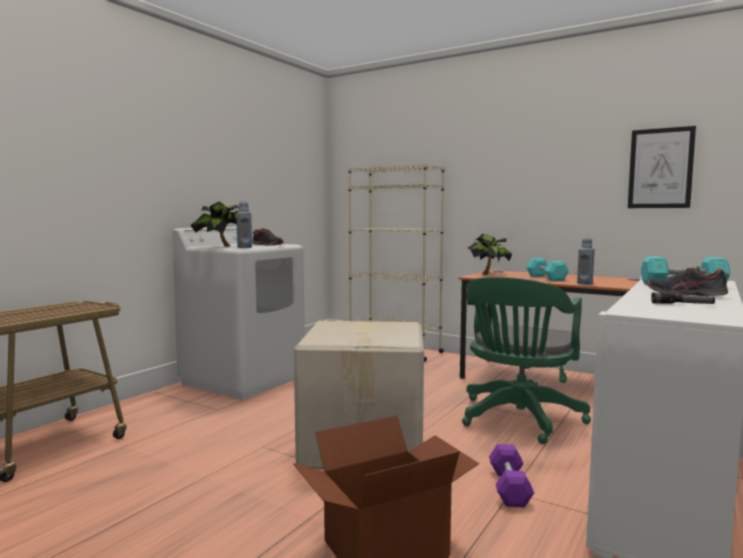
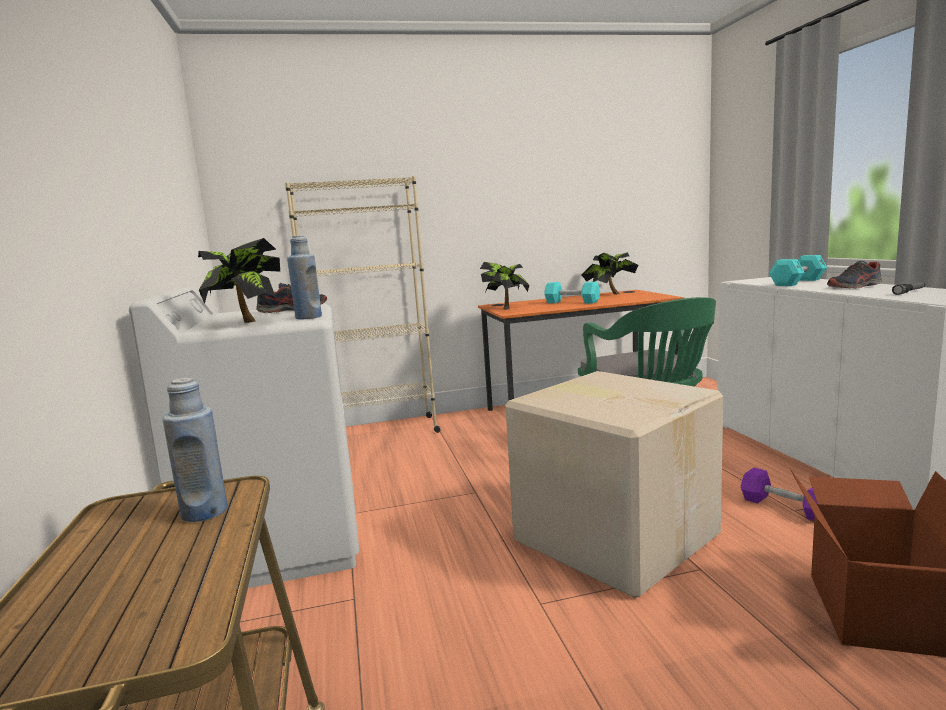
camera: 45 degrees left, 5 degrees up
(584, 284) = (626, 301): blue bottle -> blue bottle (204, 512)
(606, 278) = (610, 294): none -> potted plant
(660, 168) = (631, 182): picture -> none

